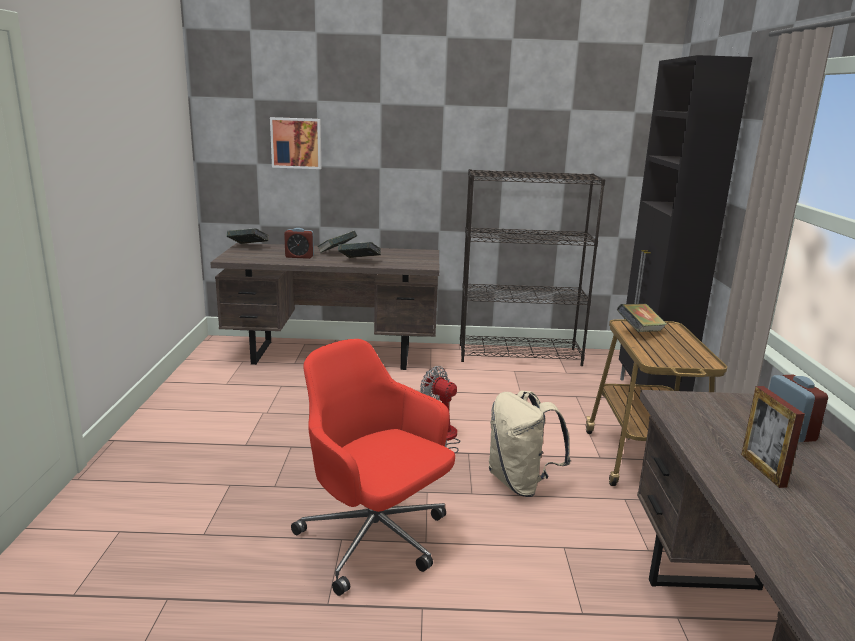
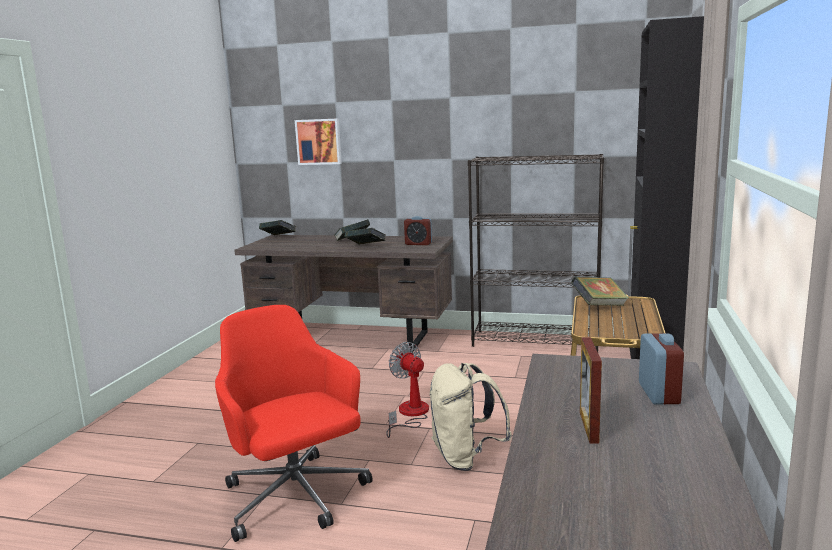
camera: 15 degrees right, 5 degrees down
(299, 256) = (315, 244): alarm clock -> alarm clock (418, 244)

